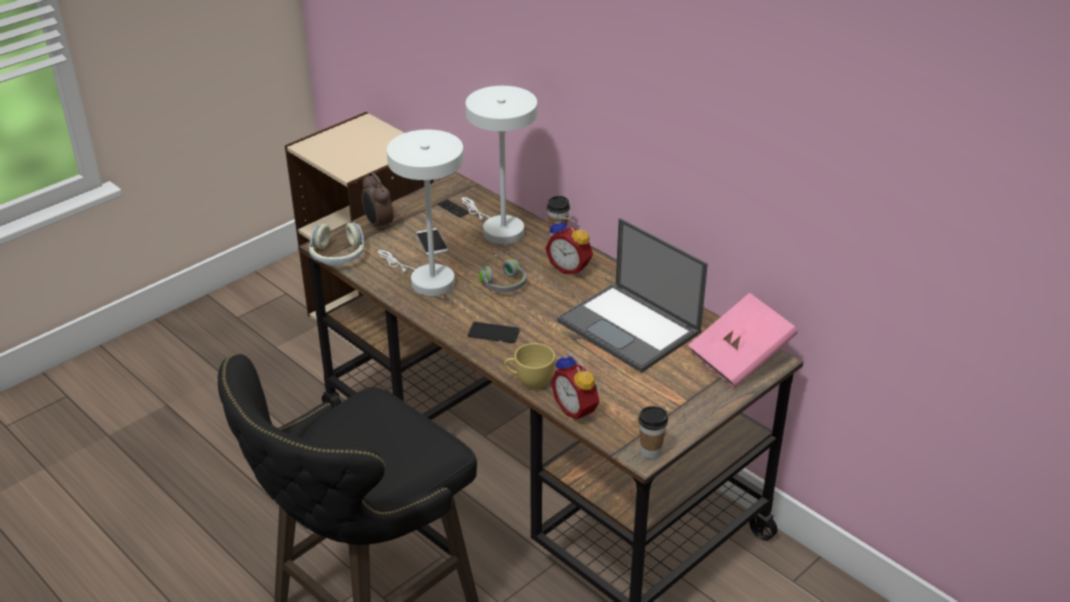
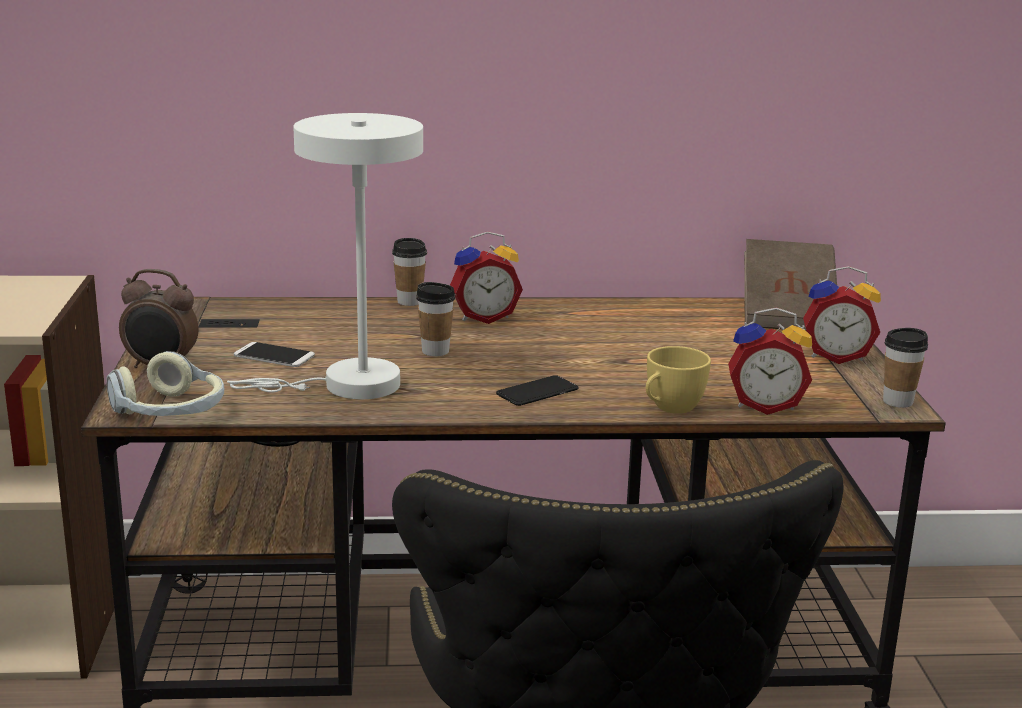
camera: 50 degrees left, 15 degrees down
(498, 229) = (331, 319): white table lamp -> none
(502, 279) = (435, 351): grey headphones -> cup
(630, 327) = (651, 333): laptop -> none
(692, 404) = (836, 356): none -> alarm clock
(740, 358) = (787, 314): pink book -> brown book

